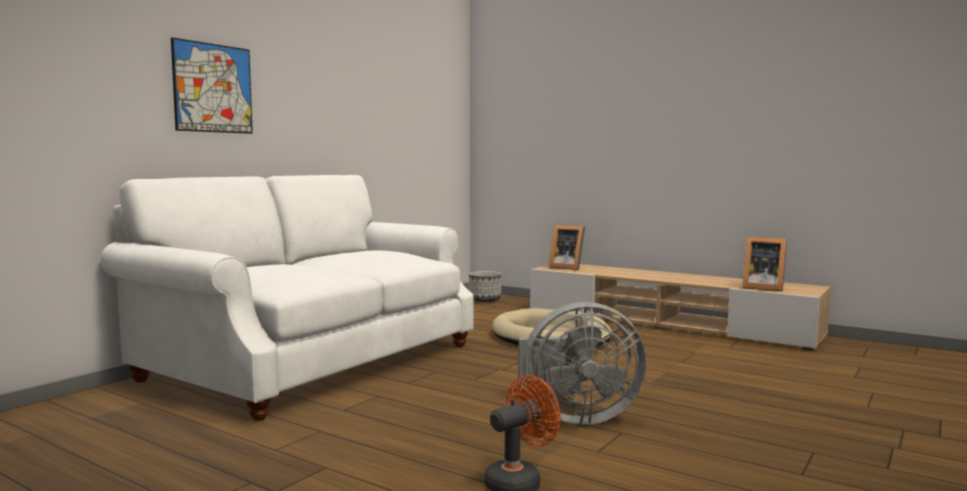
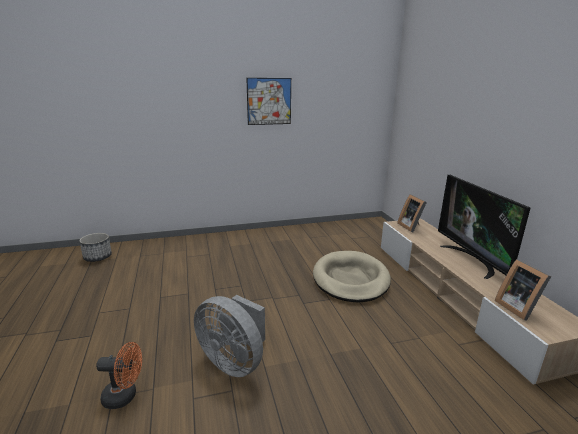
camera: 40 degrees right, 15 degrees up
(213, 88) = (176, 98): picture -> picture (269, 101)
(313, 361) = (208, 254): white sofa -> none
(485, 299) = (374, 228): planter -> planter (98, 257)
(671, 274) = (472, 260): none -> television

